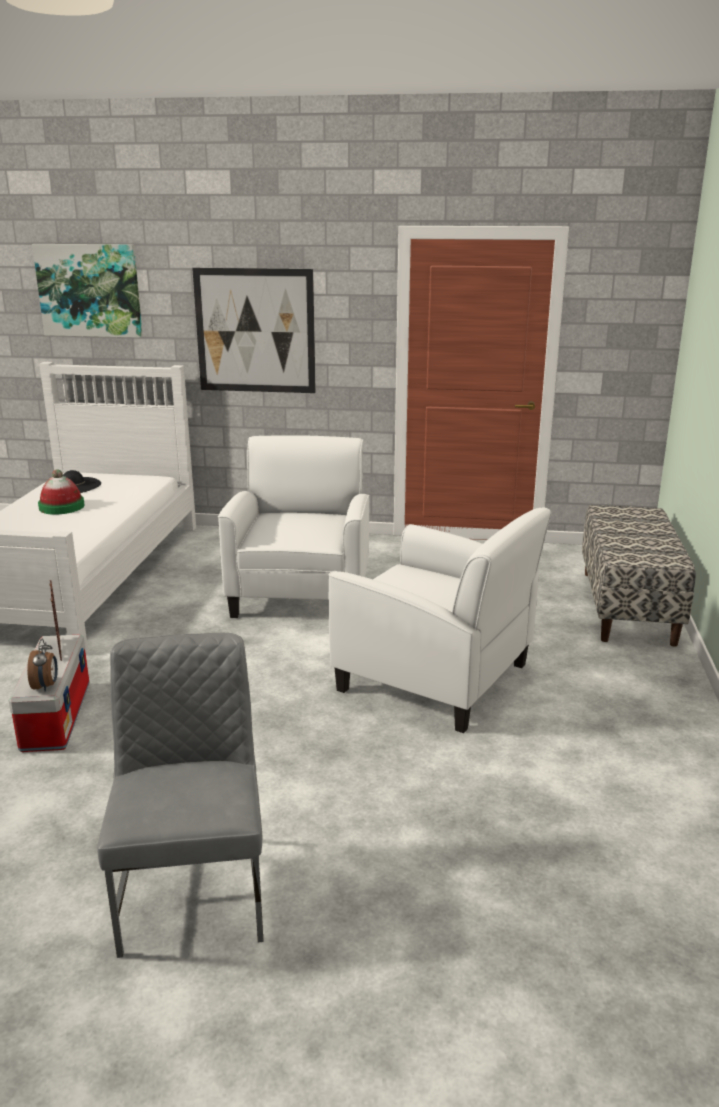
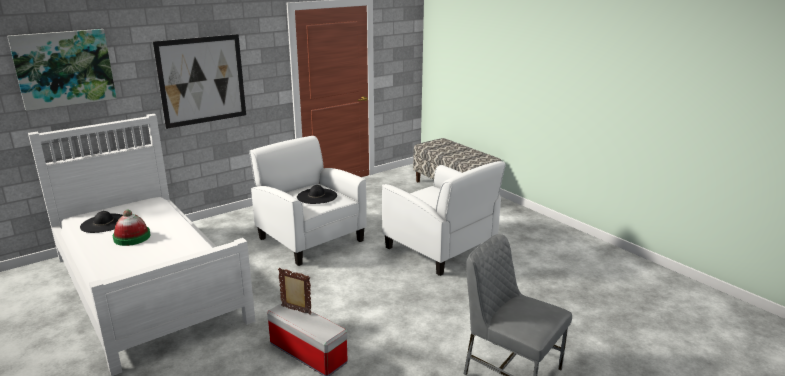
camera: 45 degrees left, 0 degrees up
(46, 686) = (331, 328): alarm clock -> none
(299, 527) = (317, 196): none -> black hat
(436, 678) = (440, 248): white armchair -> white armchair turned 60 degrees clockwise

